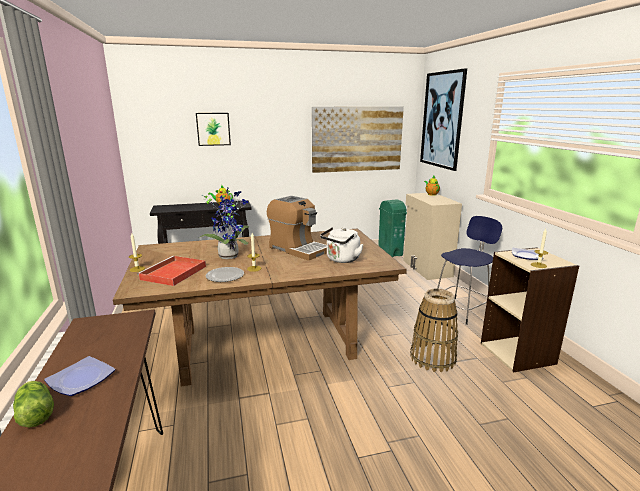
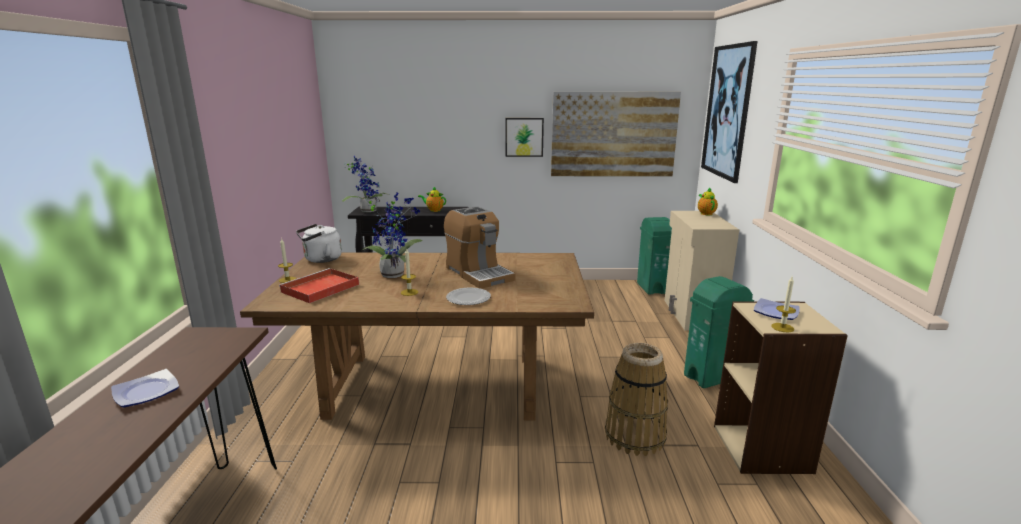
camera: 15 degrees right, 0 degrees up
(36, 412) = (86, 418): lettuce -> none
(164, 208) = (367, 210): none -> potted plant
(213, 129) = (429, 118): picture -> picture (524, 137)
(224, 276) = (370, 298): plate -> plate (468, 298)
(341, 260) = (520, 292): white kettle -> white kettle (321, 259)
(461, 310) = (711, 377): blue stool -> green trash can

